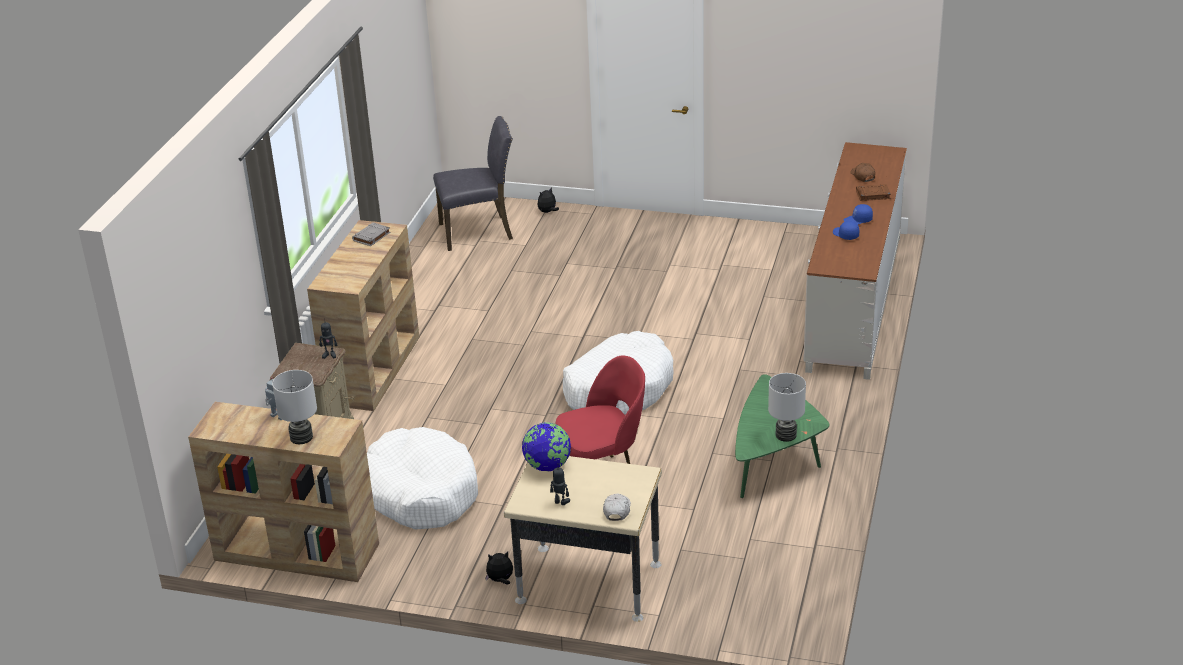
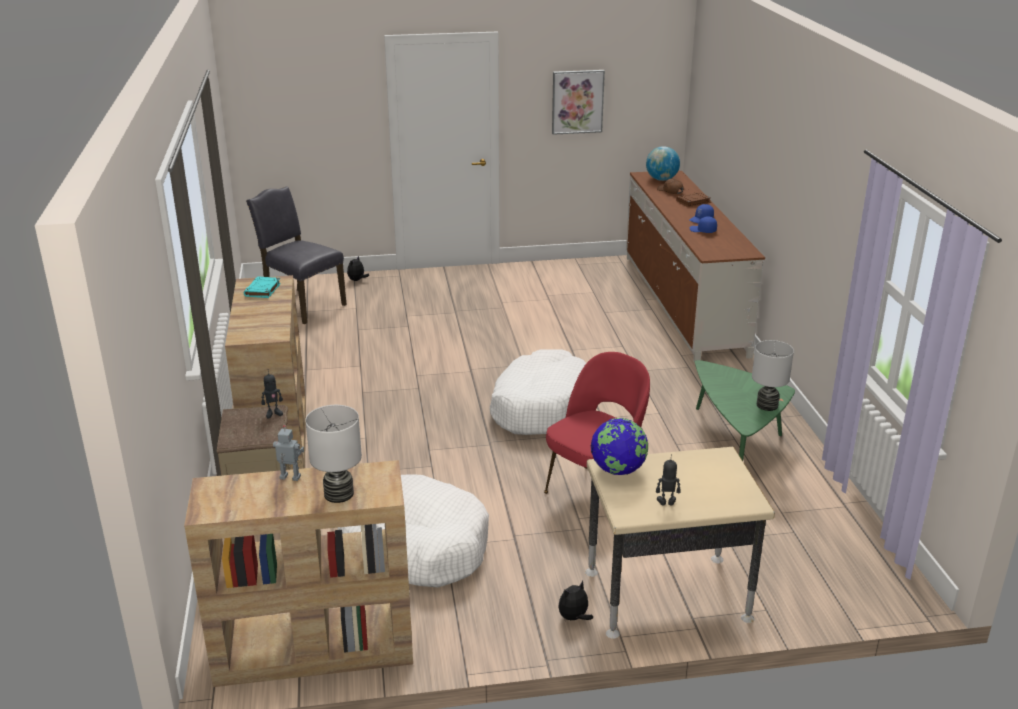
camera: 25 degrees left, 5 degrees down
(371, 237) = (262, 290): grey book -> turquoise book
(478, 232) = (301, 305): grey chair -> grey chair turned 105 degrees counterclockwise
(617, 510) = (732, 497): white cap -> none
(789, 60) = (577, 101): none -> picture
(869, 158) = (661, 179): none -> globe

